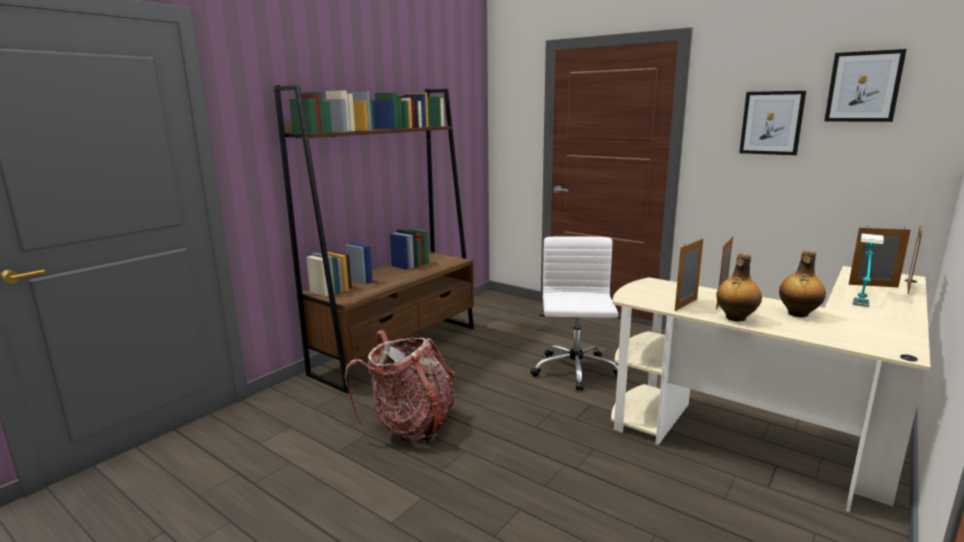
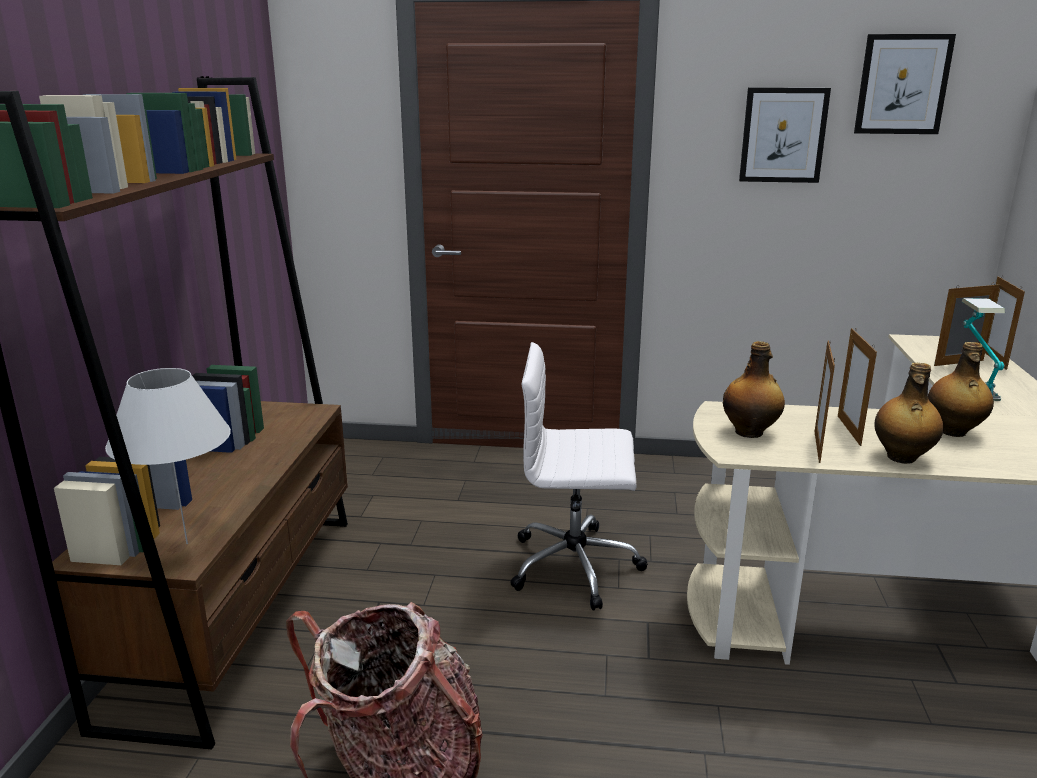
camera: 30 degrees left, 5 degrees up
(354, 295) = (187, 543): none -> white table lamp
(575, 371) = (577, 566): white office chair -> white office chair turned 60 degrees counterclockwise
(653, 293) = (750, 432): none -> bottle

